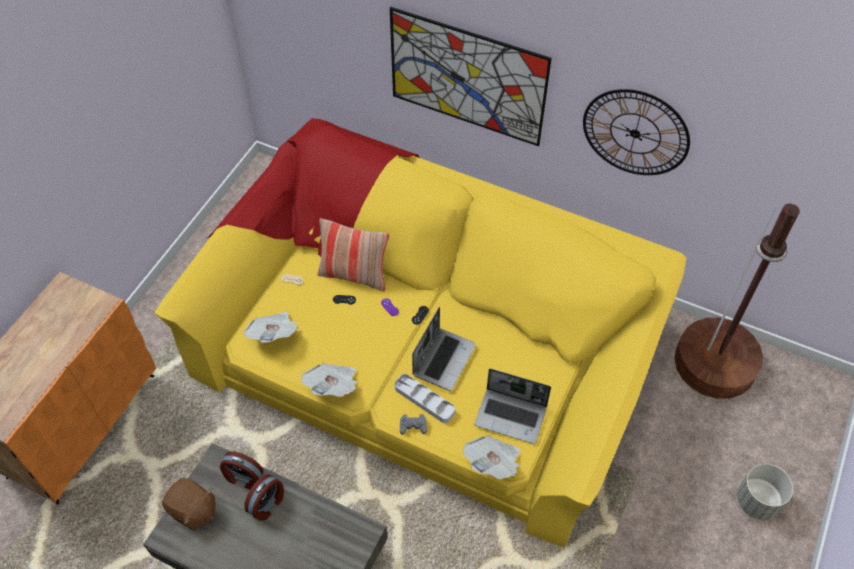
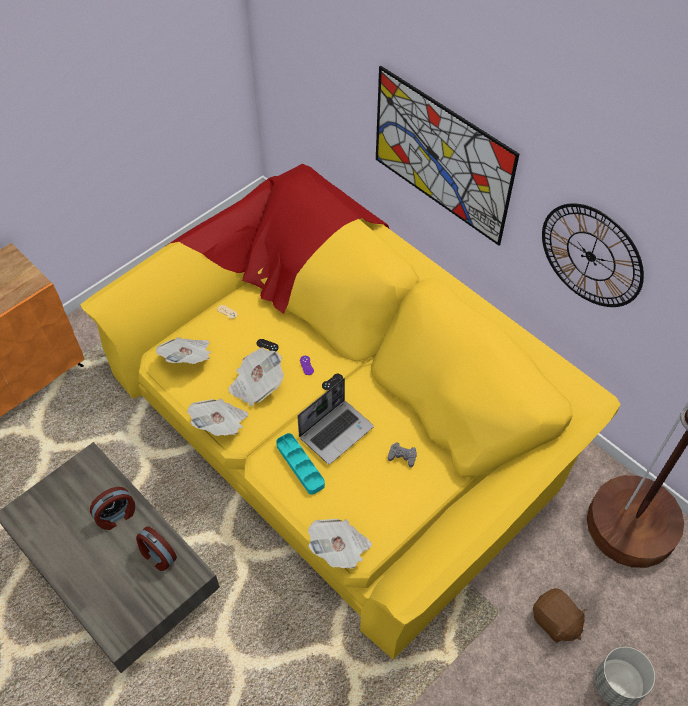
camera: 20 degrees right, 0 degrees up
(193, 511) = (49, 499): brown plush toy -> brown plush toy (555, 621)
(243, 477) = (106, 483): alarm clock -> alarm clock (157, 556)
(351, 339) = (256, 385): none -> newspaper
(354, 275) = (287, 325): pillow -> none
(413, 426) = (278, 487): grey game controller -> grey game controller (402, 456)
(424, 400) = (300, 465): grey tray -> turquoise tray
(511, 416) = (378, 509): laptop -> none

